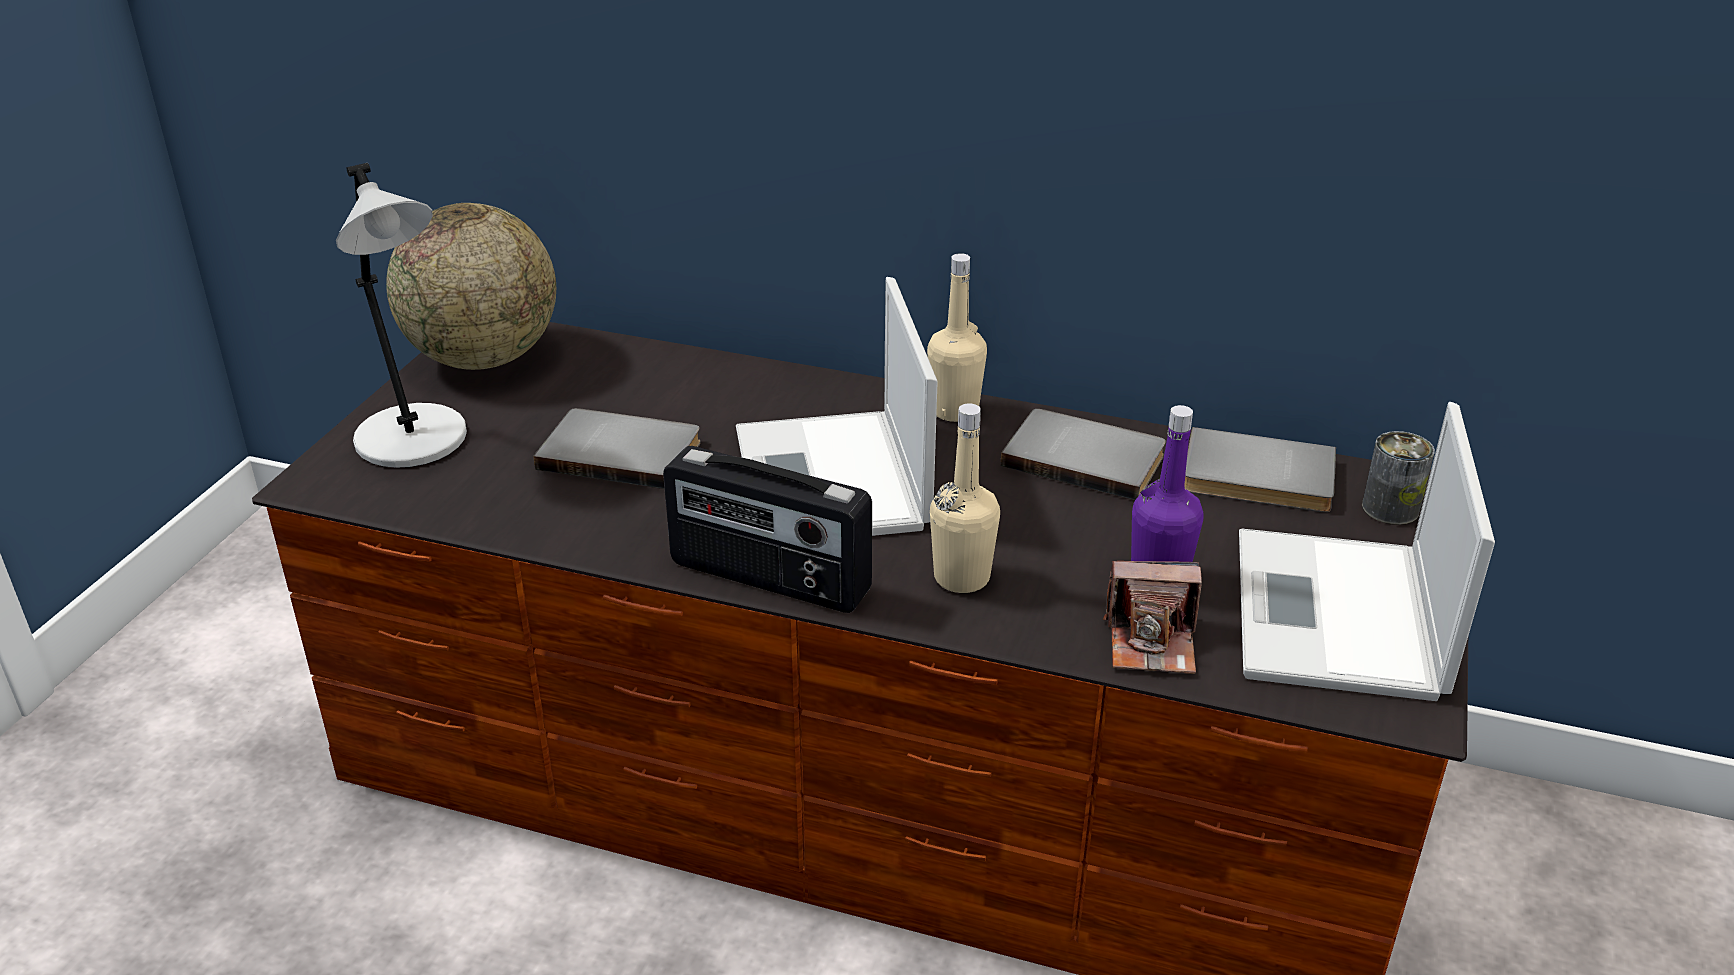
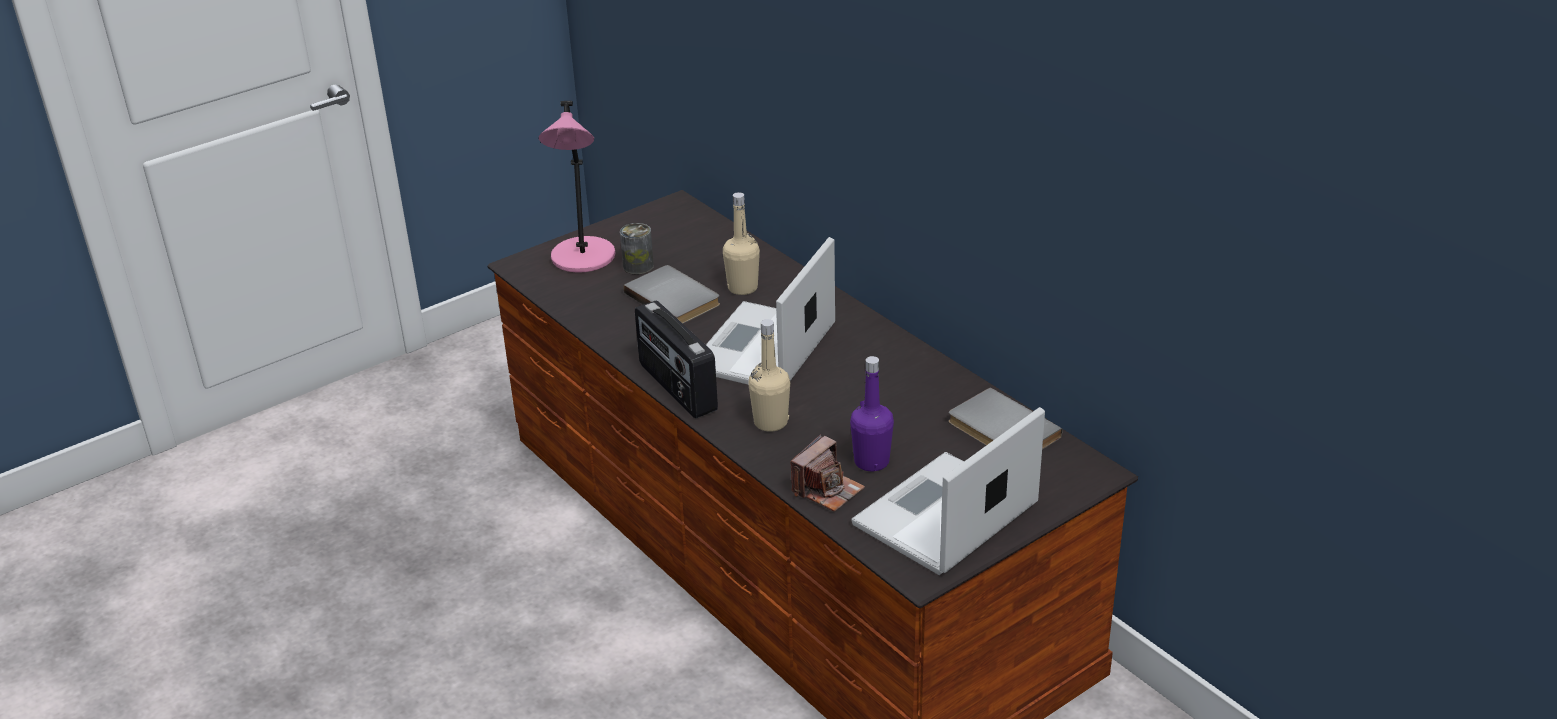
camera: 35 degrees right, 0 degrees up
(414, 441) = (583, 258): grey table lamp -> pink table lamp
(484, 358) = (659, 222): globe -> none
(954, 410) = (874, 333): beige bottle -> beige bottle (742, 288)
(1085, 457) = (915, 384): grey book -> none
(1152, 643) = (827, 490): camera -> camera turned 90 degrees counterclockwise
(1390, 508) = (1058, 475): can -> can (638, 266)

